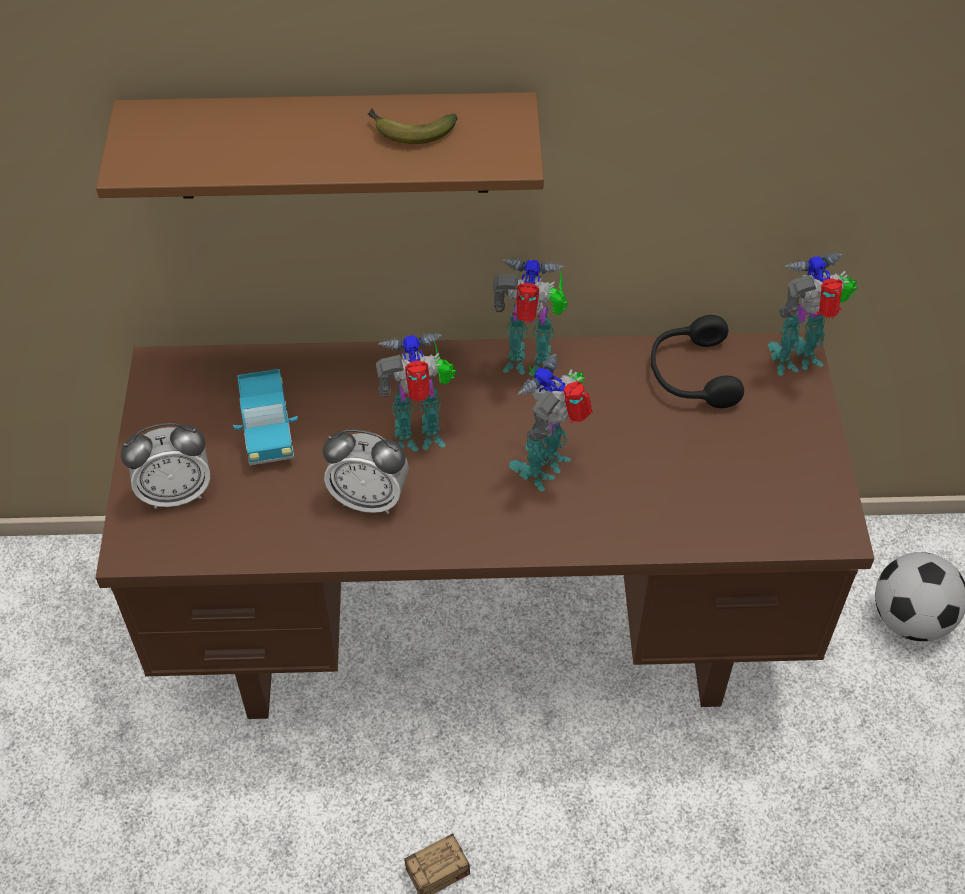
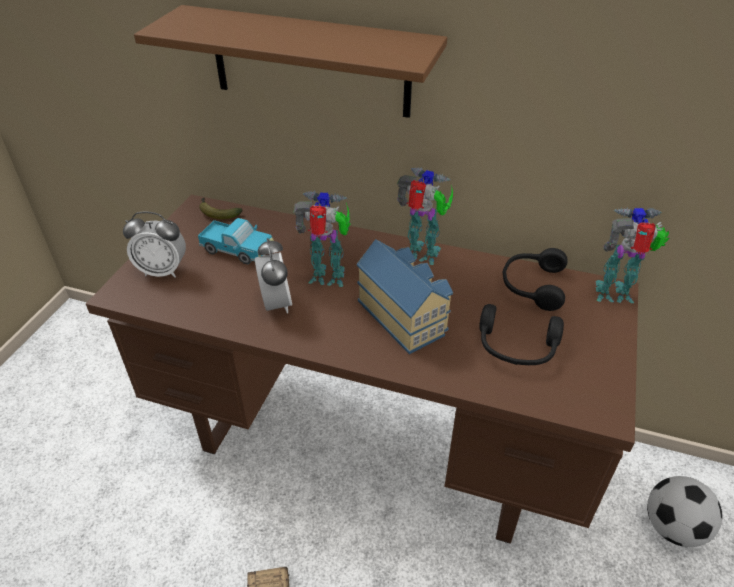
camera: 20 degrees right, 10 degrees down
(267, 429) = (238, 251): toy truck -> toy truck turned 75 degrees counterclockwise
(369, 499) = (276, 304): alarm clock -> alarm clock turned 135 degrees counterclockwise
(408, 132) = (347, 39): banana -> banana (217, 212)
(546, 466) = (404, 315): toy robot -> toy house
(704, 474) = (516, 348): none -> black headphones

